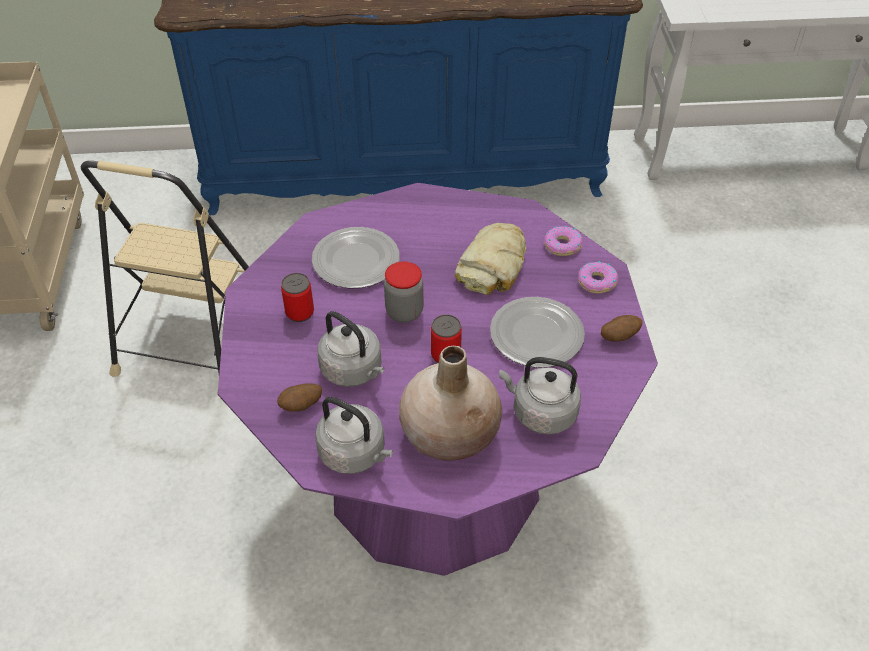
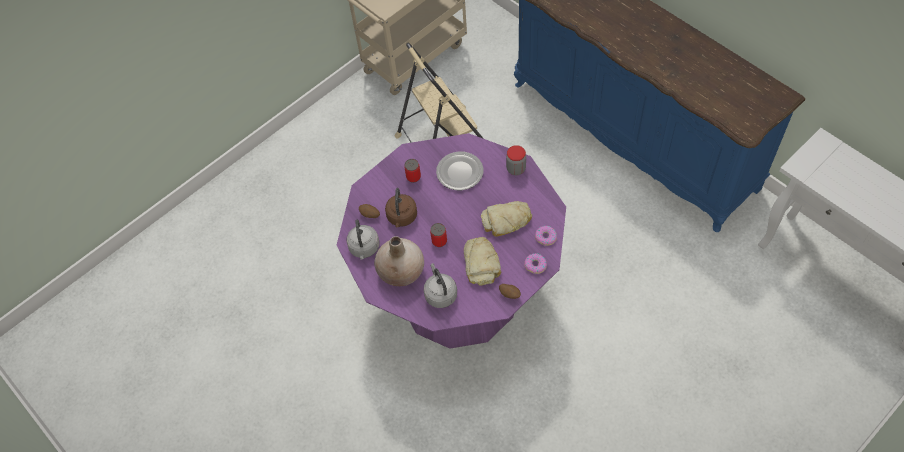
camera: 55 degrees right, 10 degrees up
(354, 371) = (402, 217): grey kettle -> brown kettle
(404, 312) = (448, 210): jar -> jar (516, 169)
(536, 334) = (481, 264): plate -> bread

